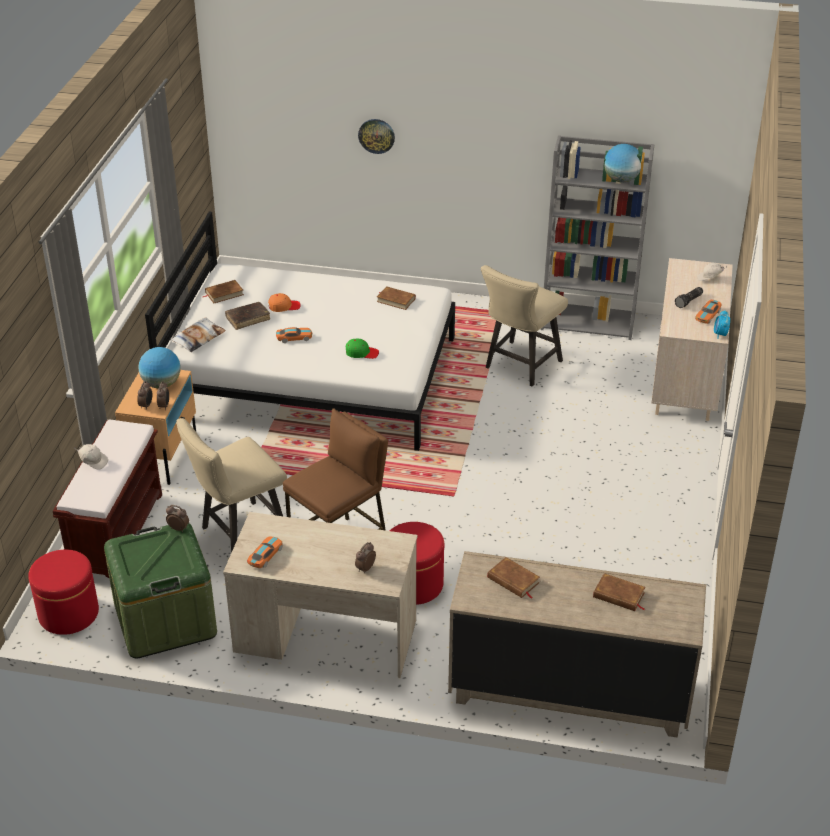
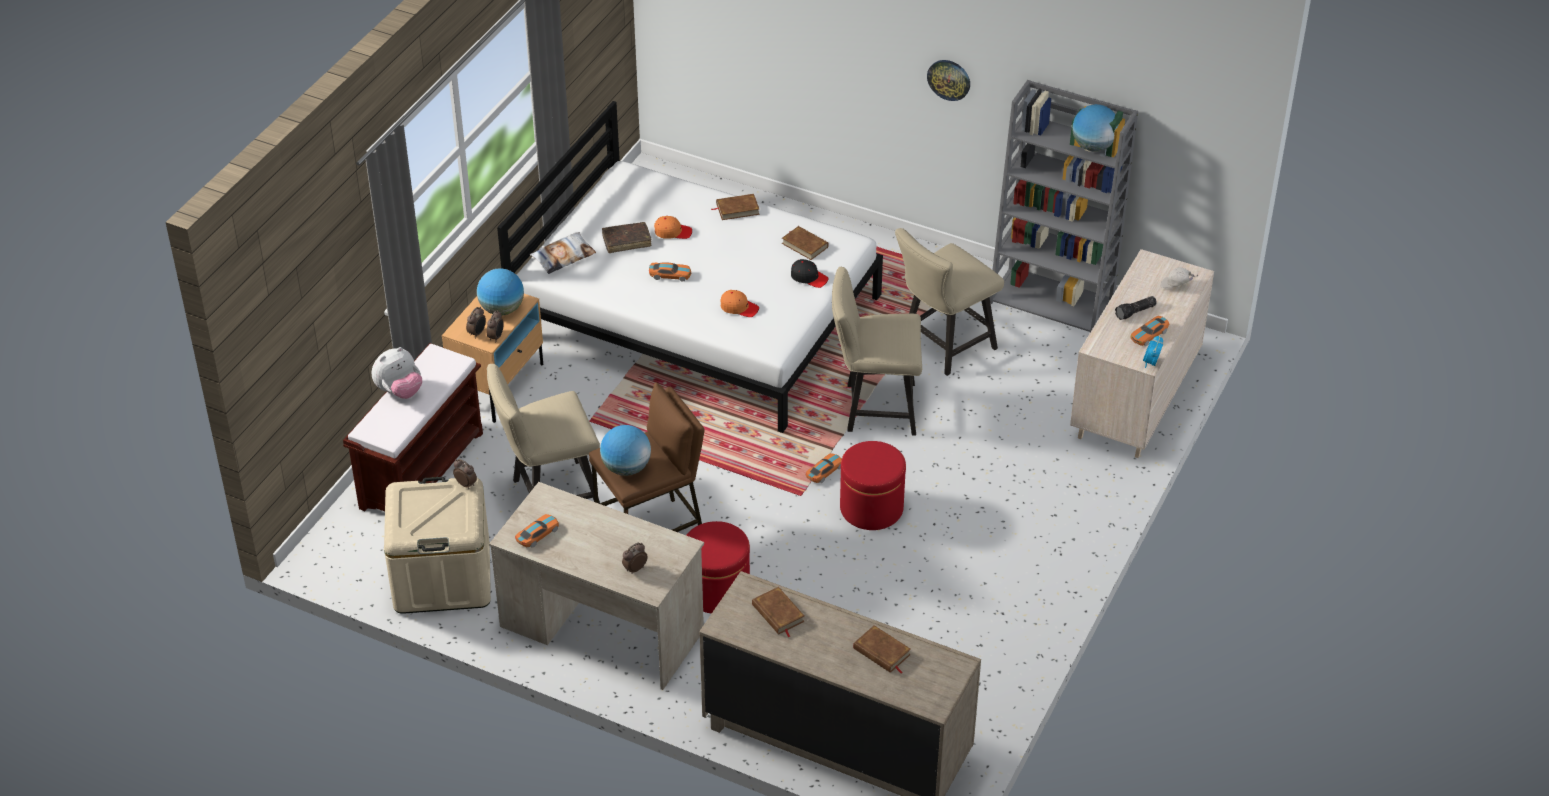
camera: 15 degrees right, 5 degrees up
(68, 613) = (346, 550): red ottoman -> red ottoman (871, 508)
(93, 462) = (399, 391): white cap -> plush toy
(165, 619) = (442, 577): green storage box -> beige storage box
(224, 293) = (611, 203): brown book -> brown book (737, 209)
(322, 488) = (626, 468): none -> globe
(361, 353) = (739, 307): green cap -> orange cap
(376, 135) = (822, 40): wall clock -> wall clock (949, 79)
(409, 322) = (809, 277): none -> black cap
(465, 474) = (824, 471): none -> toy car
(485, 420) = (874, 408): none -> beige chair

